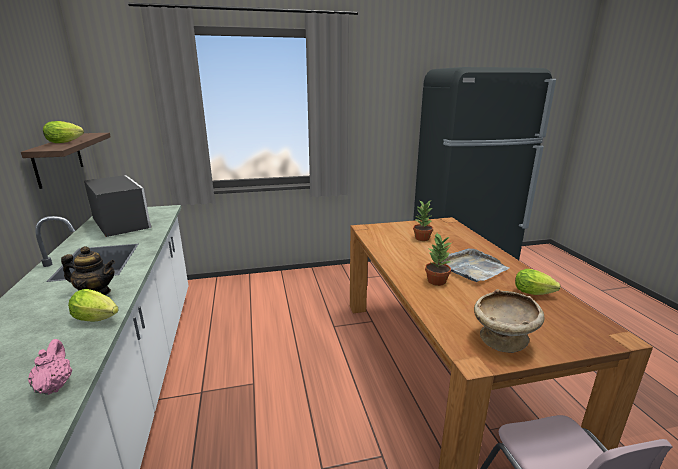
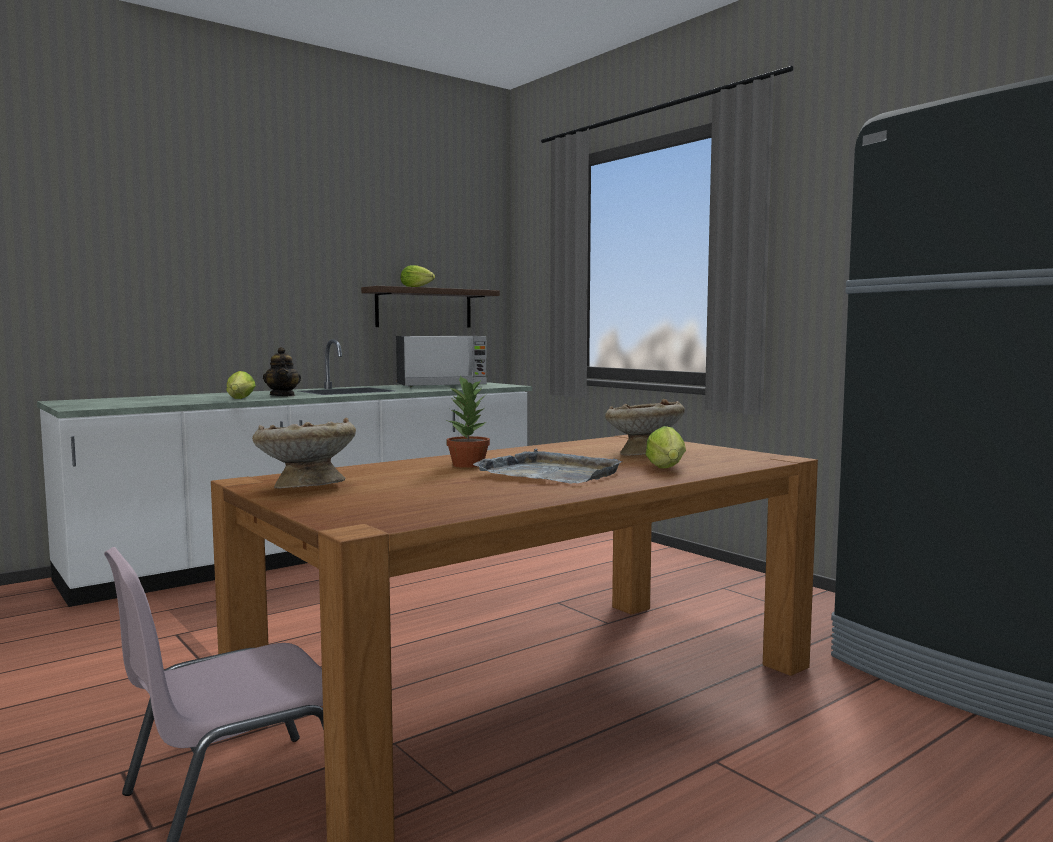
camera: 65 degrees right, 15 degrees down
(55, 385) = (149, 404): pink teapot -> none
(121, 224) = (442, 385): microwave -> microwave turned 45 degrees clockwise
(422, 238) = (643, 454): potted plant -> beige bowl
(535, 293) = (486, 497): lettuce -> lettuce (667, 469)

